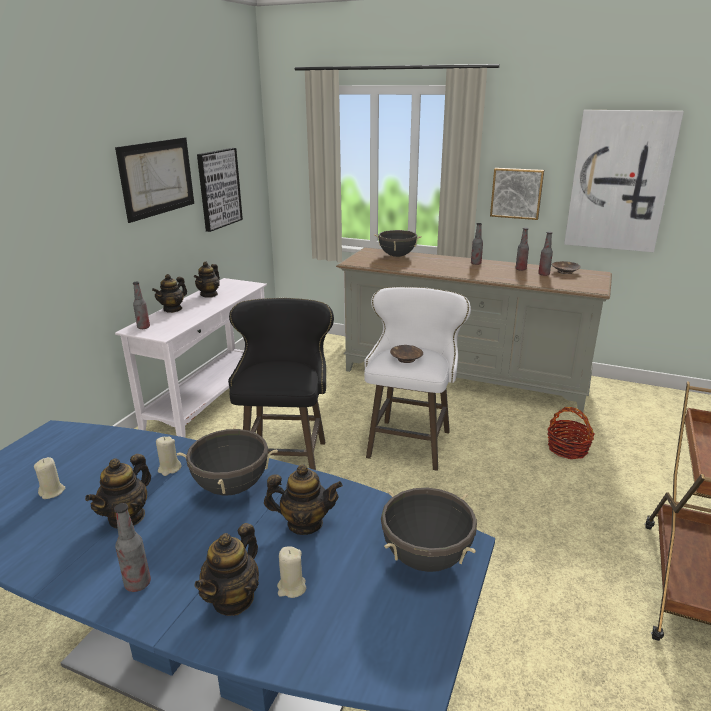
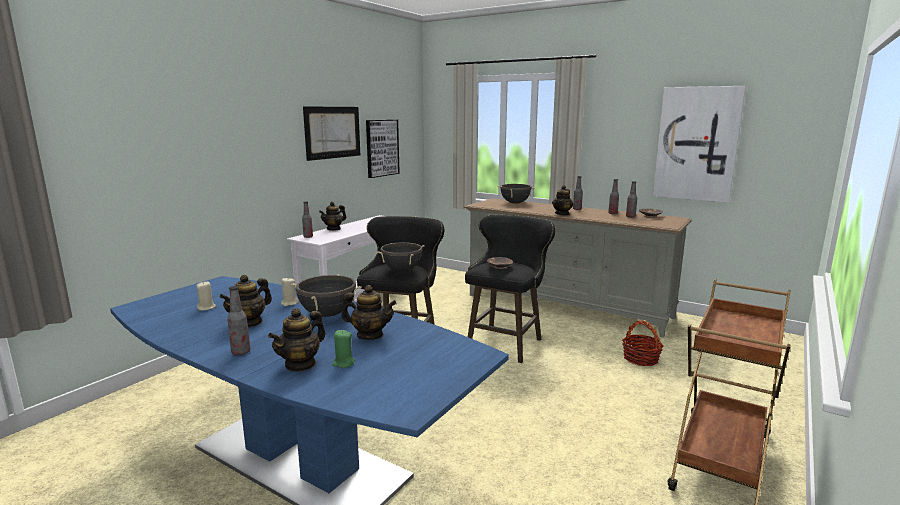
camera: 10 degrees right, 10 degrees down
(209, 294) = (364, 223): teapot -> teapot (562, 214)
(291, 587) = (343, 363): beige candle -> green candle
(410, 441) = (506, 343): white stool -> black stool
(426, 557) = (449, 358): black cooking pot -> black cooking pot (401, 270)
(516, 193) = (613, 155): picture -> none

